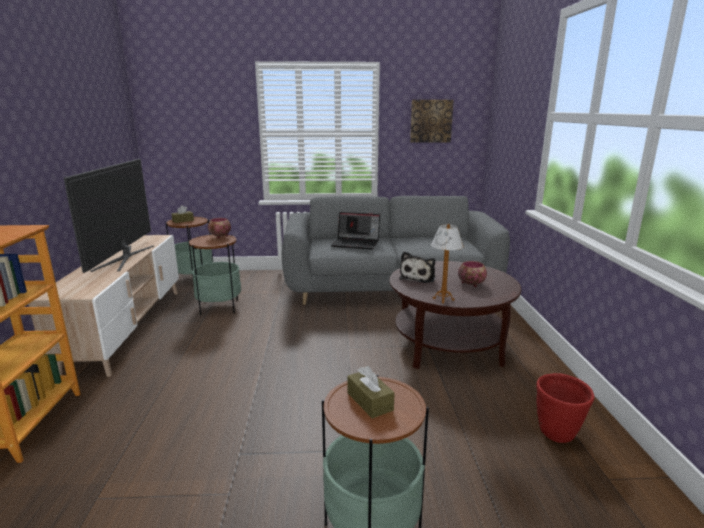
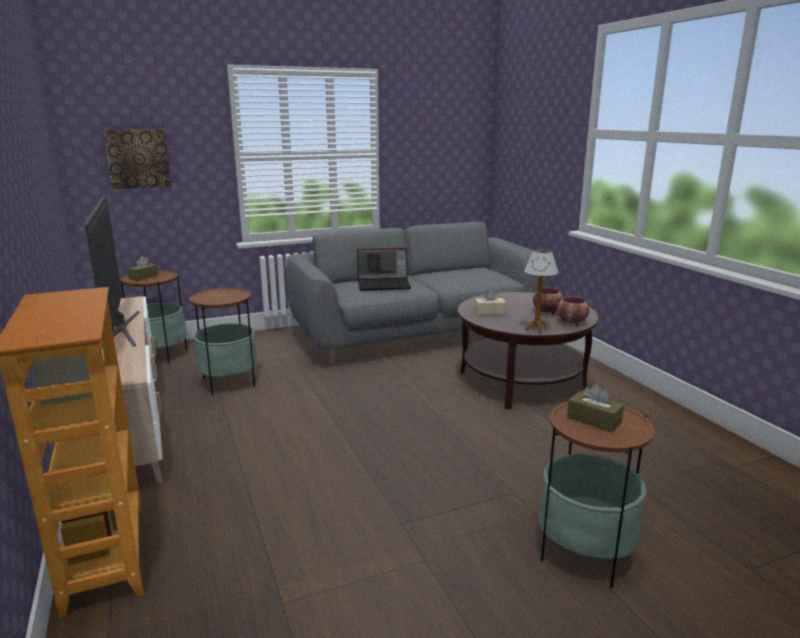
camera: 20 degrees left, 0 degrees up
(220, 236) = (225, 291): bowl -> bowl (572, 323)
(418, 277) = (489, 312): plush toy -> beige tissue box
(431, 121) = (434, 138): picture -> picture (138, 158)
(557, 434) = (673, 441): red planter -> none

